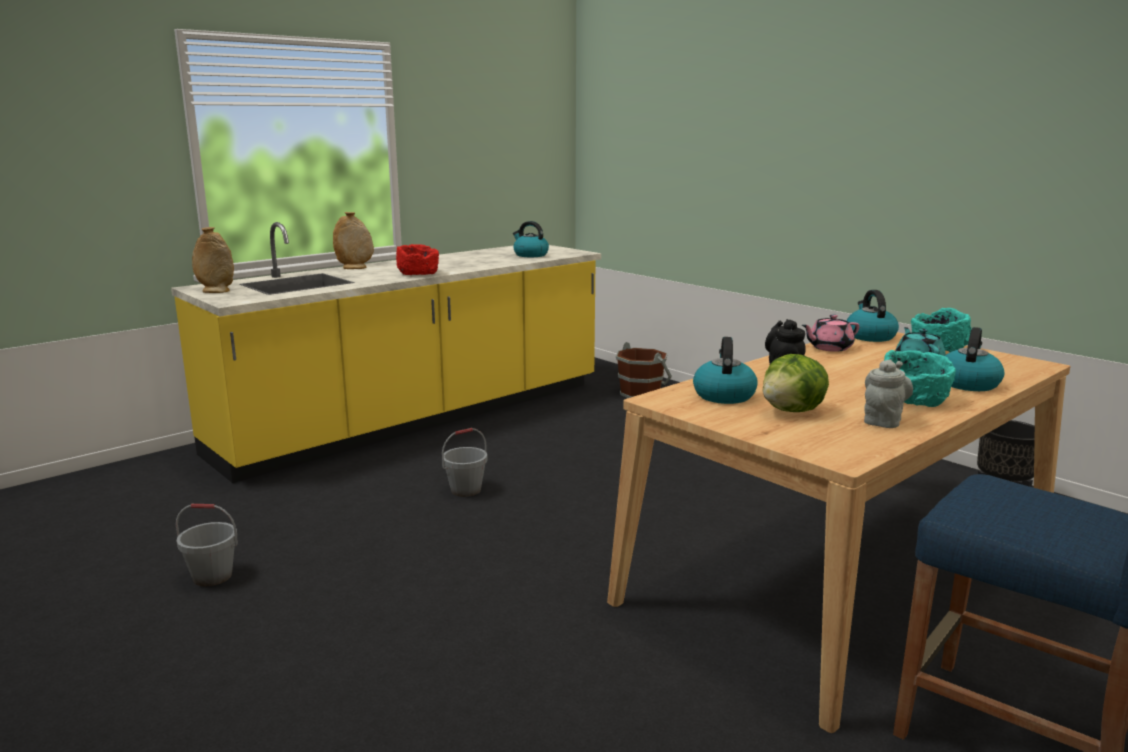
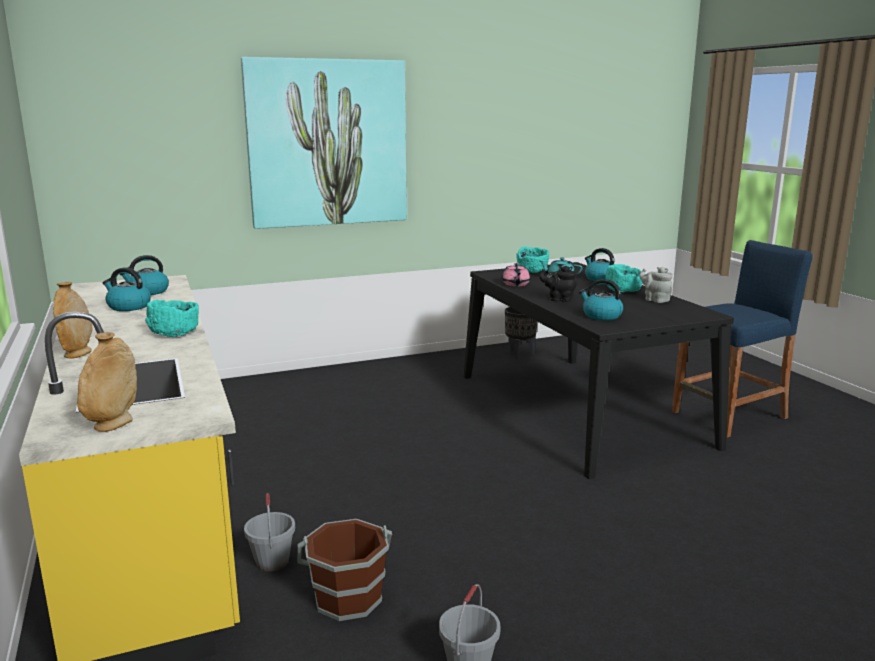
camera: 70 degrees left, 0 degrees up
(418, 274) = (174, 332): red bowl -> turquoise bowl
(466, 490) = (371, 503): grey bucket -> grey bucket (272, 561)
(641, 393) = (233, 396): brown bucket -> brown bucket (347, 597)
(793, 411) = (635, 309): lettuce -> none
(804, 130) = (327, 143): none -> picture
(840, 573) = (579, 409): beige dining table -> black dining table
(869, 336) = (496, 275): kettle -> kettle (128, 307)

